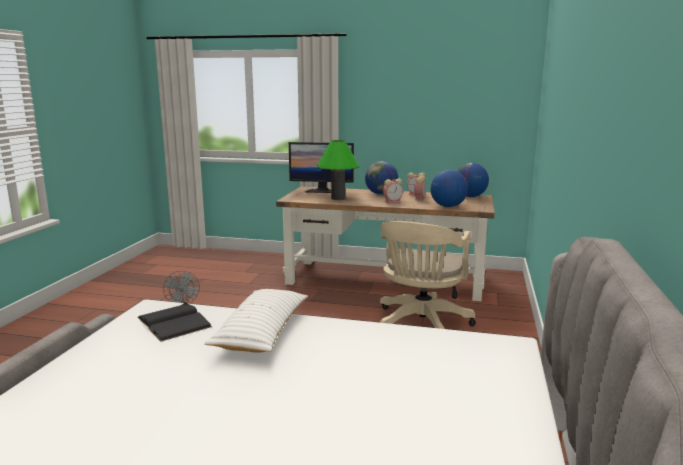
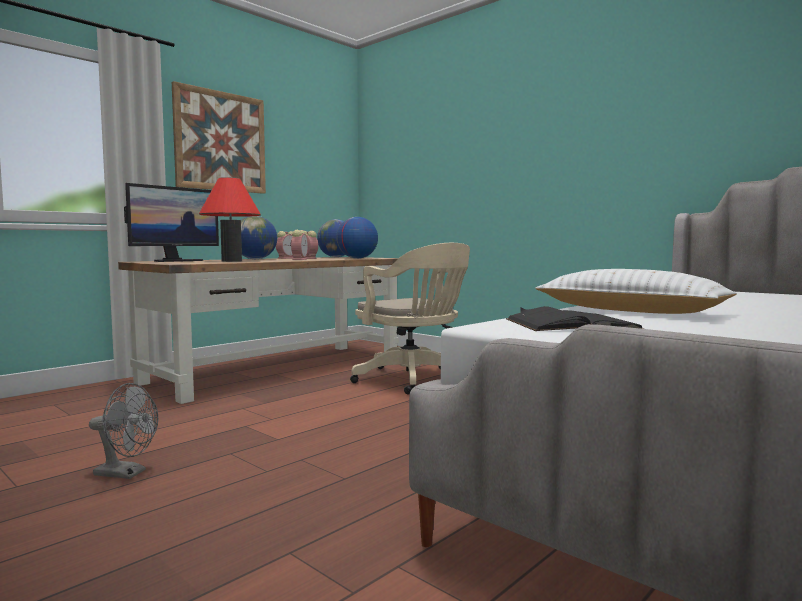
camera: 60 degrees left, 10 degrees down
(338, 198) = (231, 261): green table lamp -> red table lamp
(388, 97) = (220, 141): none -> picture

